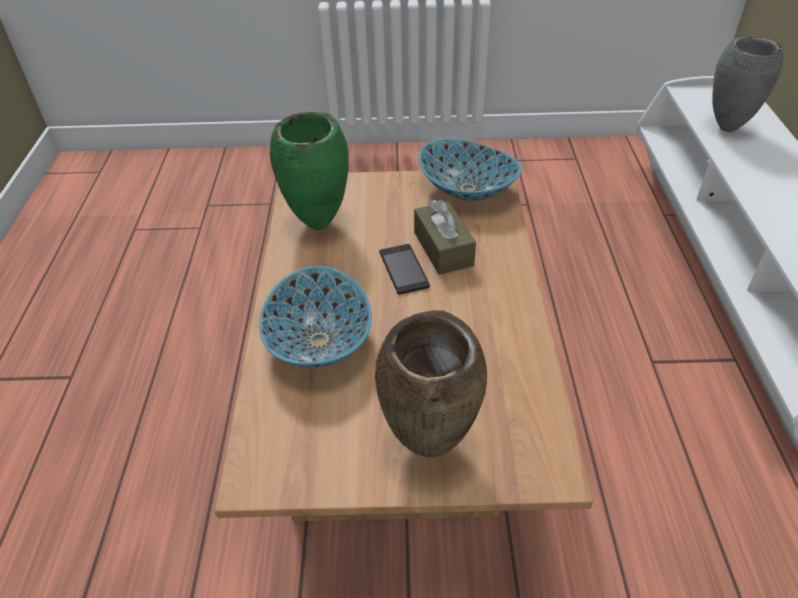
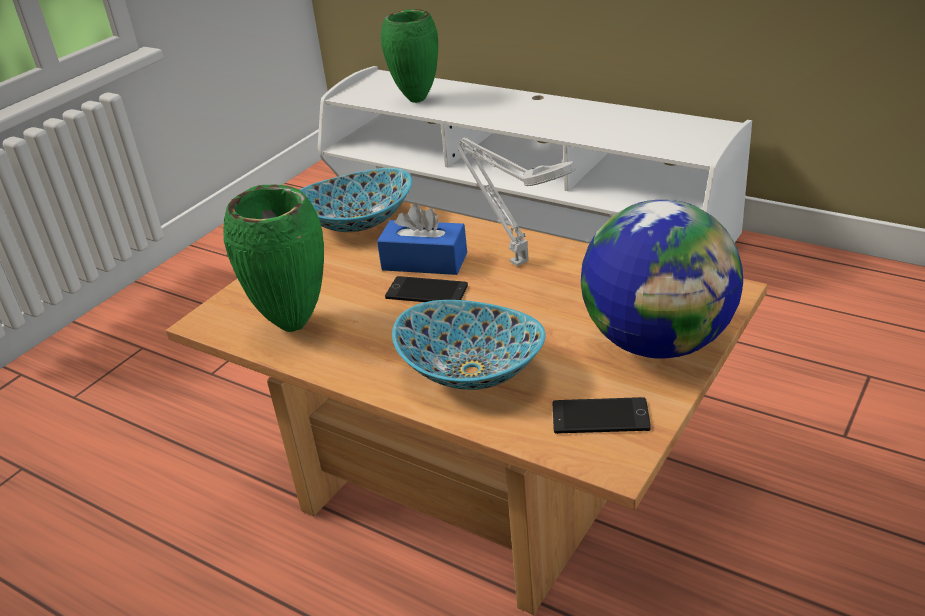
camera: 55 degrees left, 10 degrees down
(304, 446) = (600, 417): none -> phone
(431, 446) = (658, 342): brown vase -> globe
(443, 249) = (424, 261): brown tissue box -> blue tissue box
(485, 299) = (515, 261): none -> grey table lamp
(726, 128) = (415, 100): grey vase -> green vase

